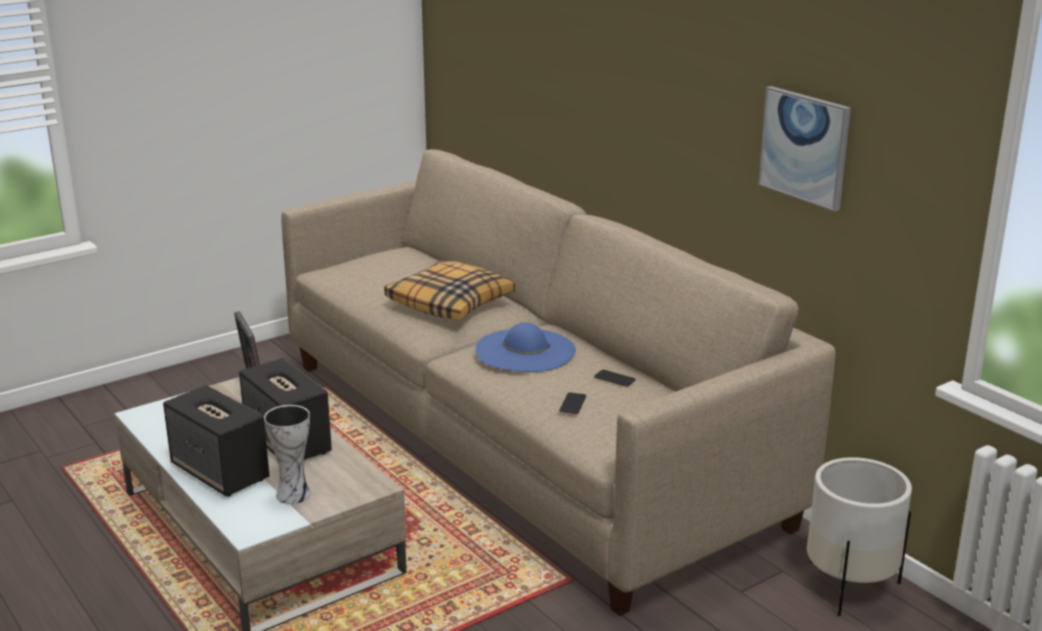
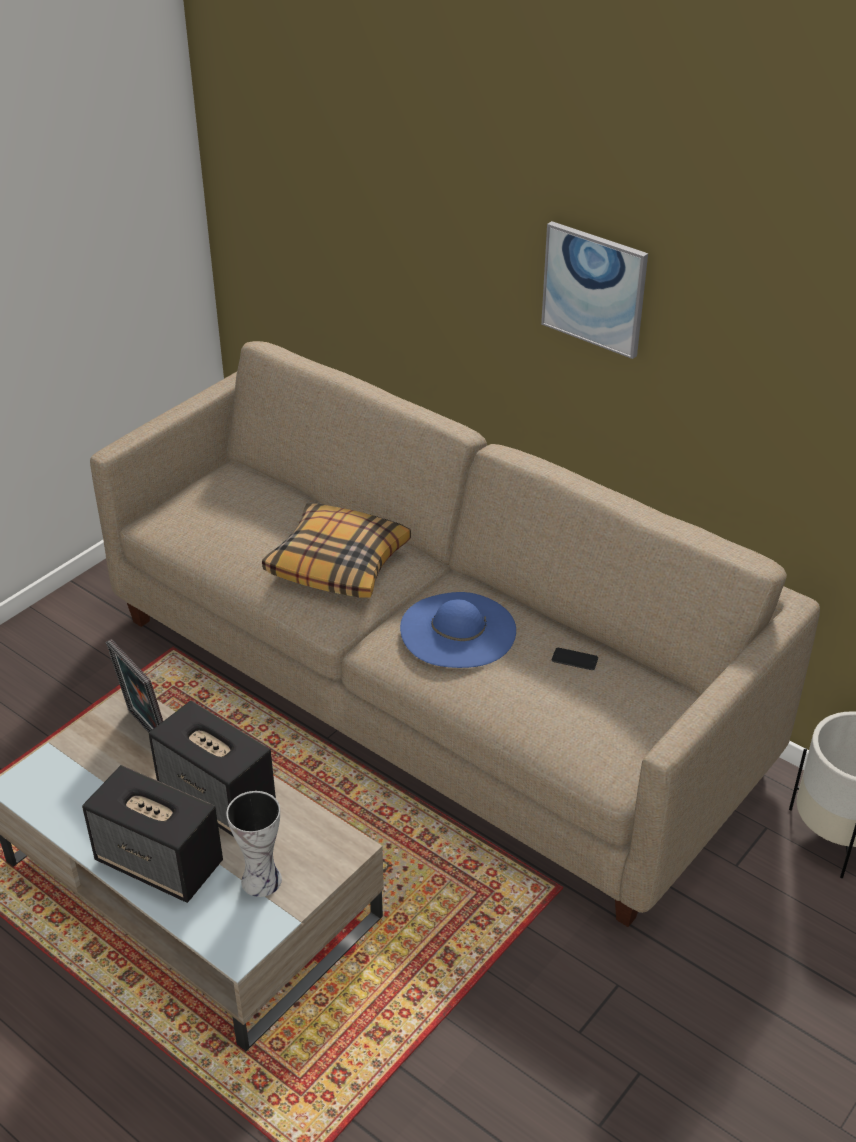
camera: 15 degrees left, 15 degrees up
(572, 404) = (547, 710): phone -> none
(805, 147) = (784, 393): picture -> picture (594, 288)

